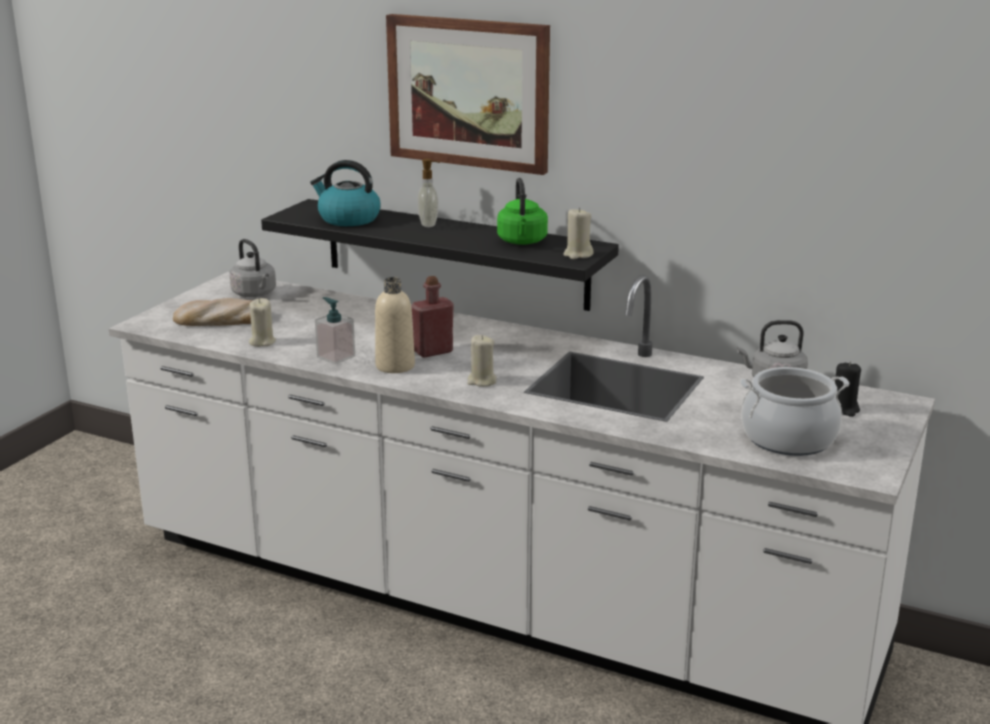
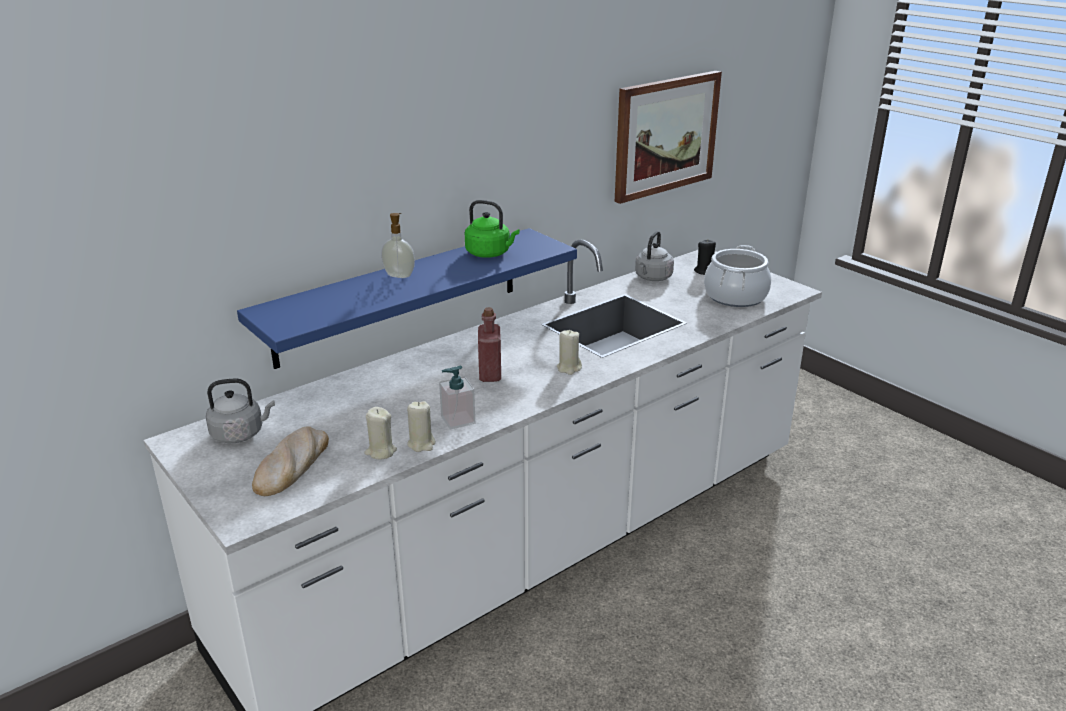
camera: 65 degrees left, 5 degrees up
(348, 219) = (337, 303): kettle -> none
(395, 366) = (505, 397): beige bottle -> none
(455, 254) = (400, 296): black shelf -> blue shelf
(469, 92) = (403, 139): picture -> picture (665, 135)
(577, 254) = (542, 243): beige candle -> beige candle (421, 444)

